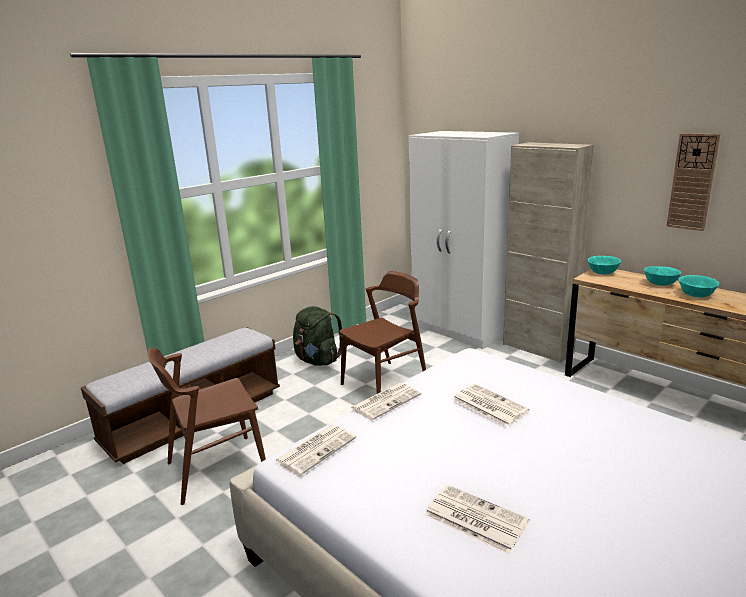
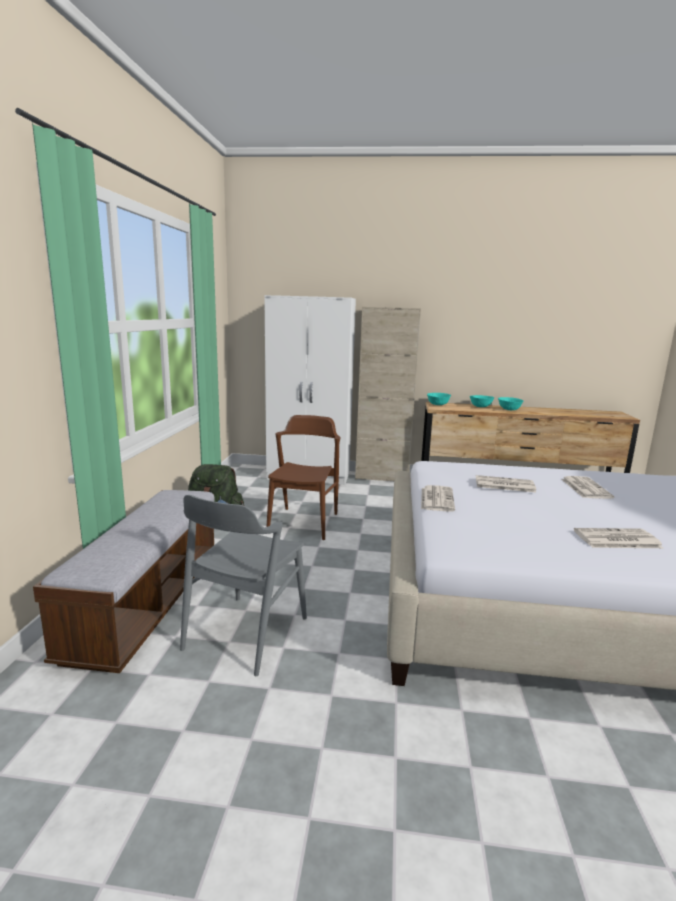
camera: 40 degrees left, 5 degrees down
(216, 468) = (246, 633): brown chair -> grey chair
(316, 449) = (455, 537): newspaper -> newspaper (585, 488)
(692, 182) = (490, 334): wall clock -> none

